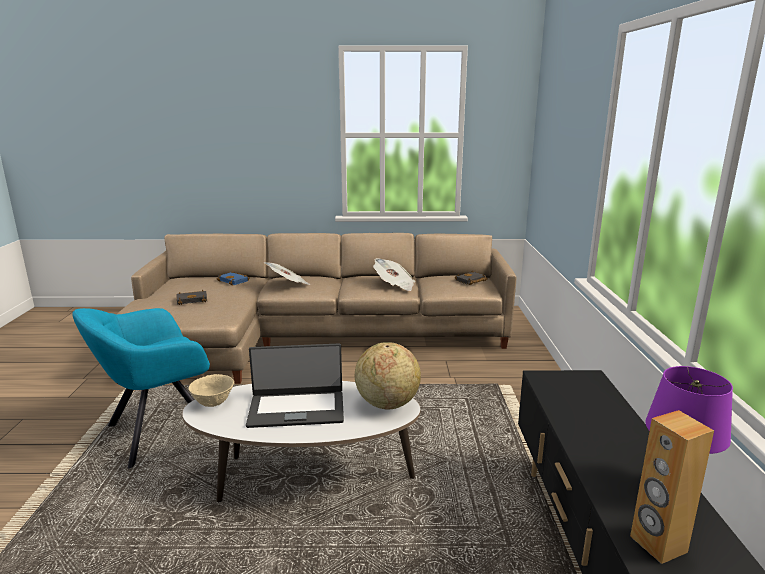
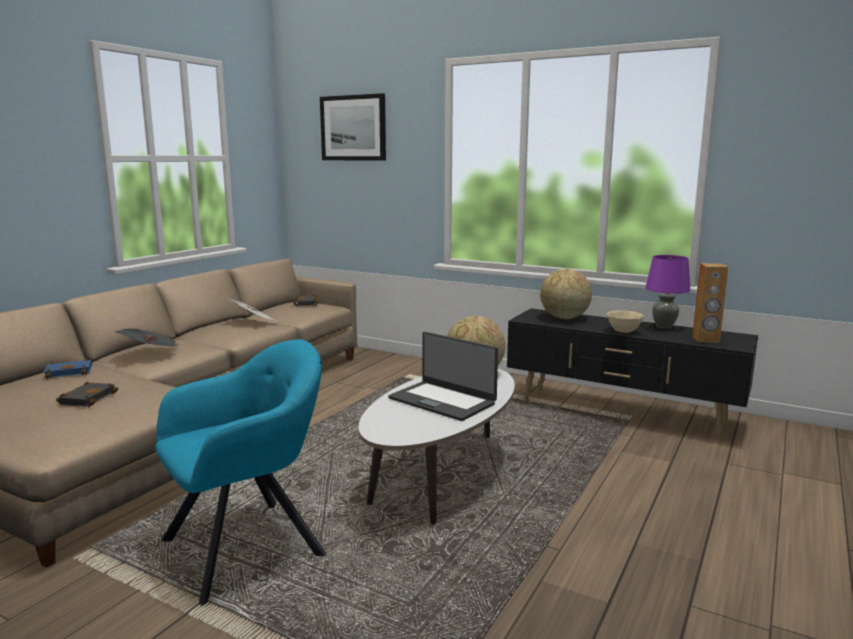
camera: 60 degrees left, 5 degrees down
(158, 433) = (250, 545): turquoise armchair -> turquoise armchair turned 120 degrees counterclockwise
(213, 403) = (385, 429): beige bowl -> beige bowl (624, 331)
(296, 409) = (442, 401): laptop -> laptop turned 105 degrees clockwise
(564, 109) = (353, 128): none -> picture
(588, 400) = (564, 318): none -> globe

